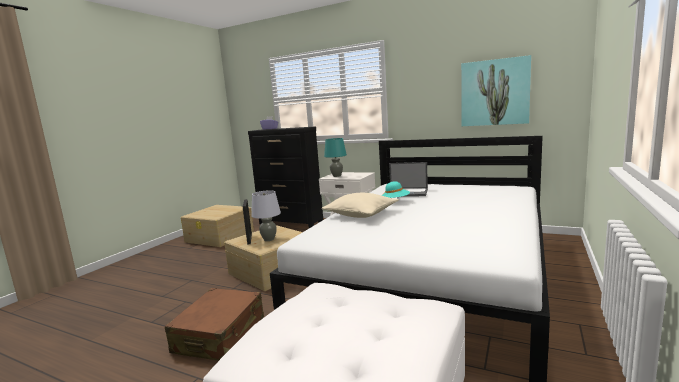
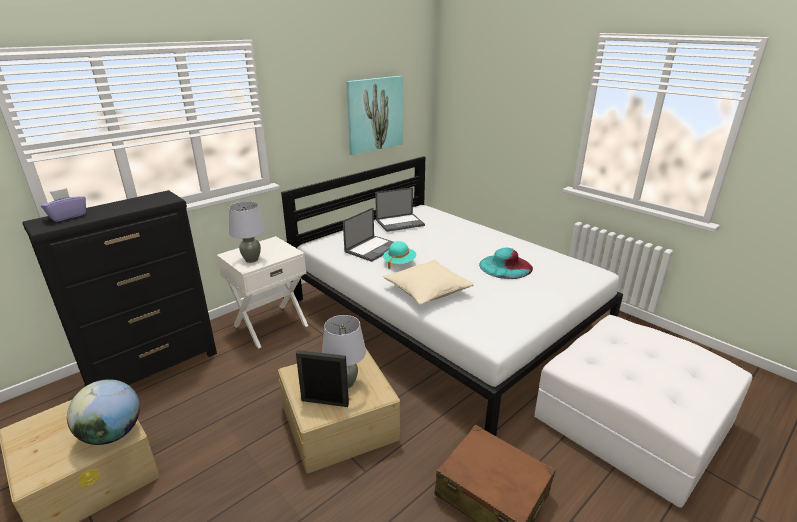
camera: 70 degrees left, 15 degrees up
(215, 215) = (112, 434): none -> globe
(336, 176) = (251, 260): turquoise table lamp -> grey table lamp
(446, 225) = (505, 266): none -> turquoise hat
(468, 188) = (400, 222): none -> laptop

